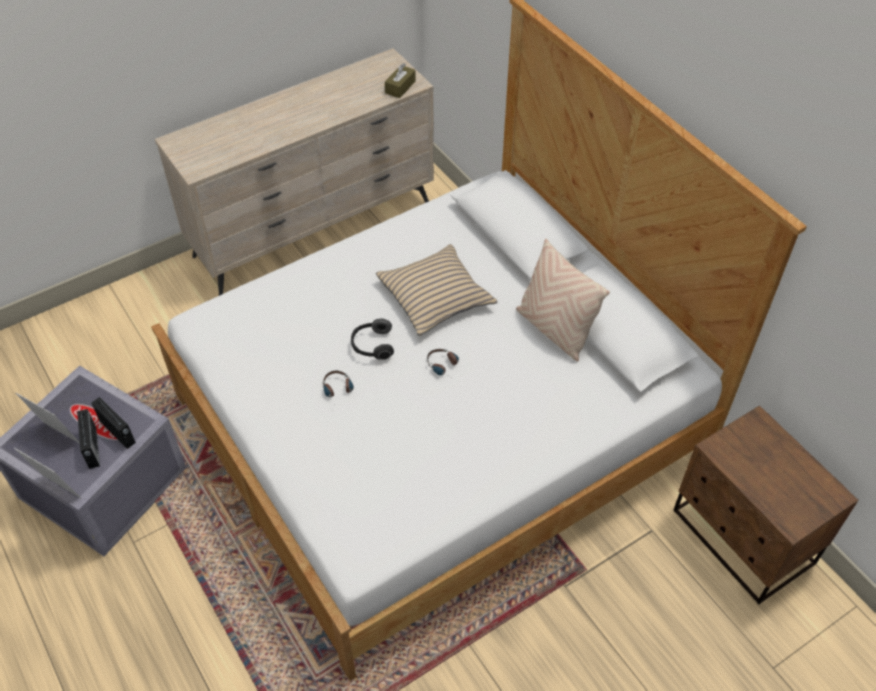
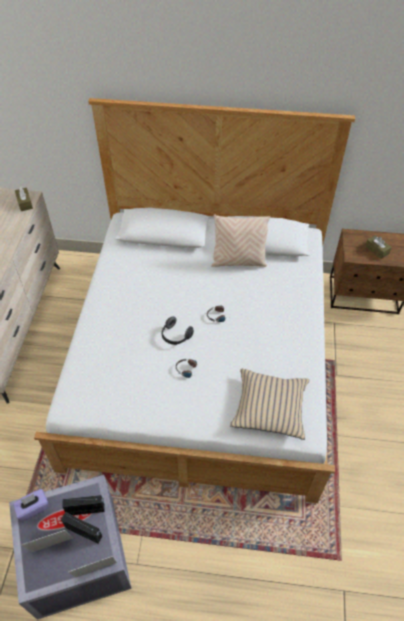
camera: 50 degrees left, 0 degrees up
(87, 389) = (33, 508): none -> purple tissue box
(435, 297) = (170, 290): beige pillow -> beige pillow (270, 407)
(766, 471) = (377, 250): none -> brown tissue box

